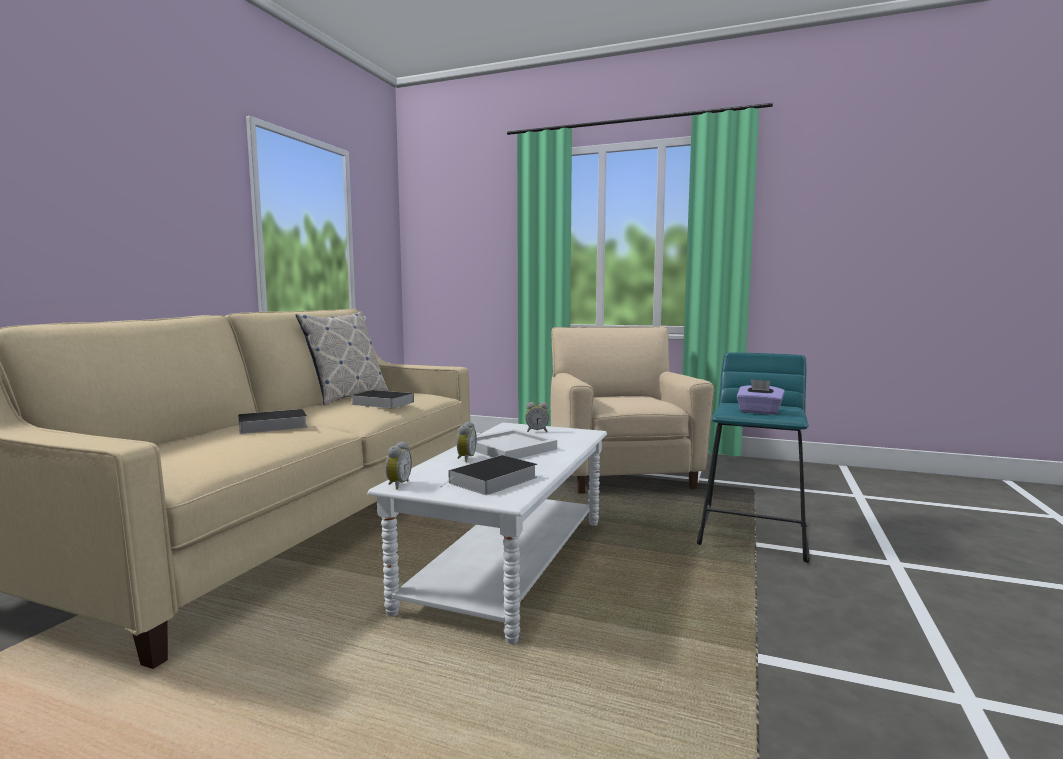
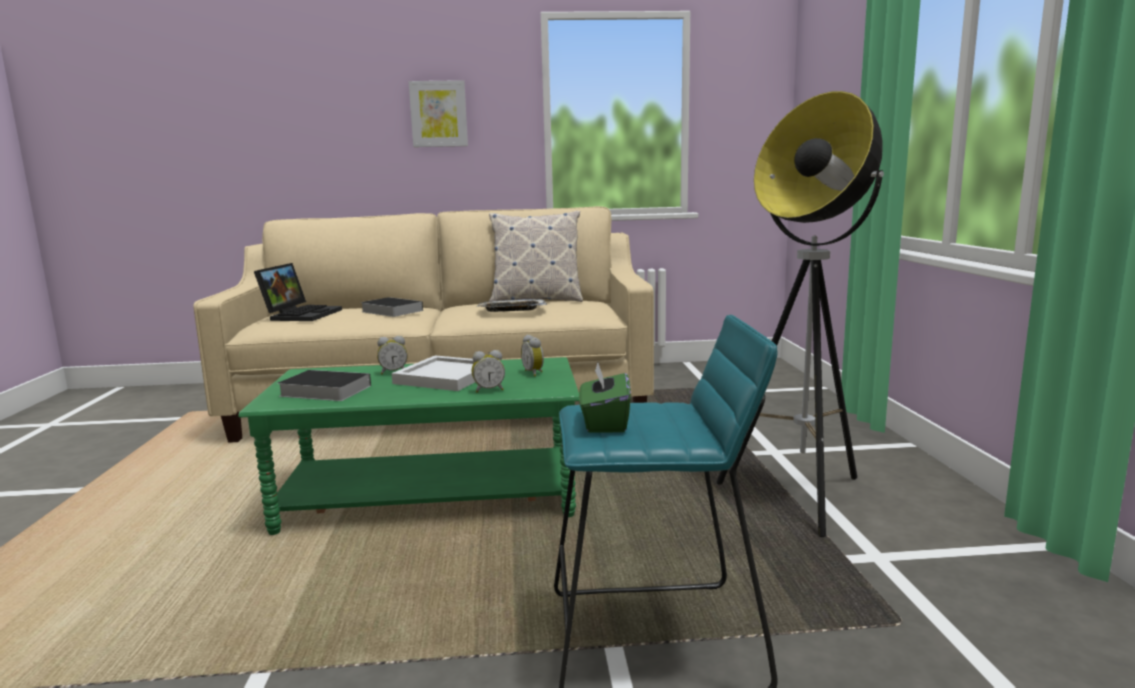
camera: 65 degrees right, 5 degrees up
(153, 198) = (438, 114): none -> picture
(179, 451) = (301, 314): none -> laptop
(380, 403) = (511, 310): book -> tray
(397, 485) = (301, 372): alarm clock -> alarm clock (488, 390)
(509, 563) = (431, 497): white coffee table -> green coffee table
(622, 473) = (801, 497): beige armchair -> floor lamp
(759, 412) = (604, 423): purple tissue box -> green tissue box

